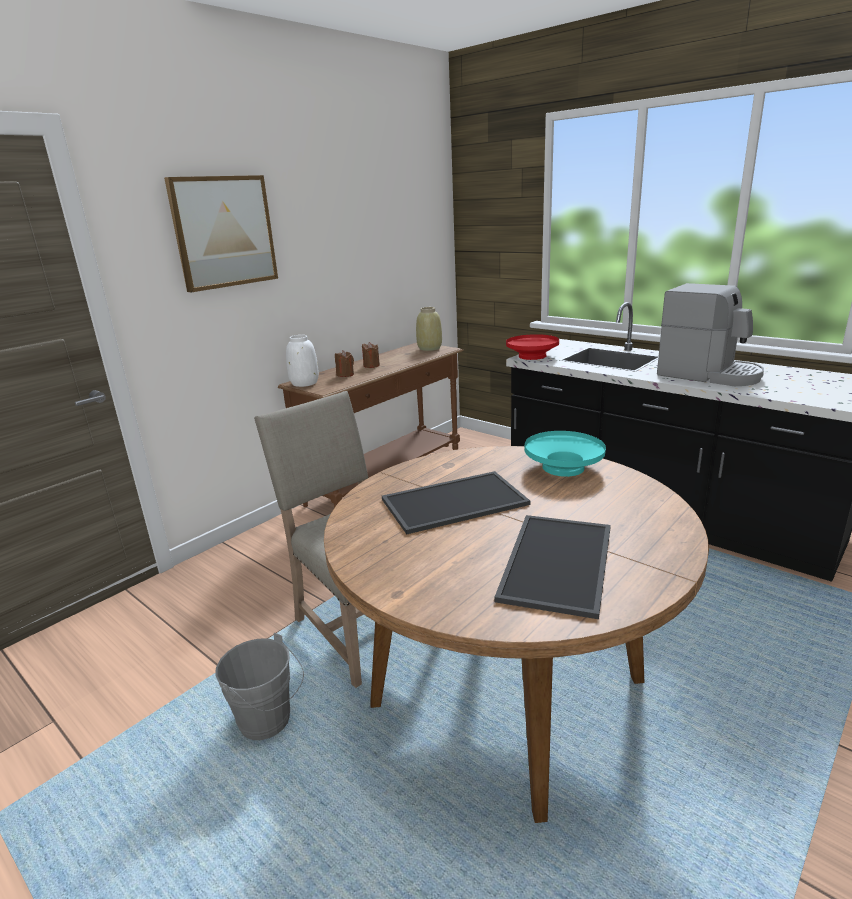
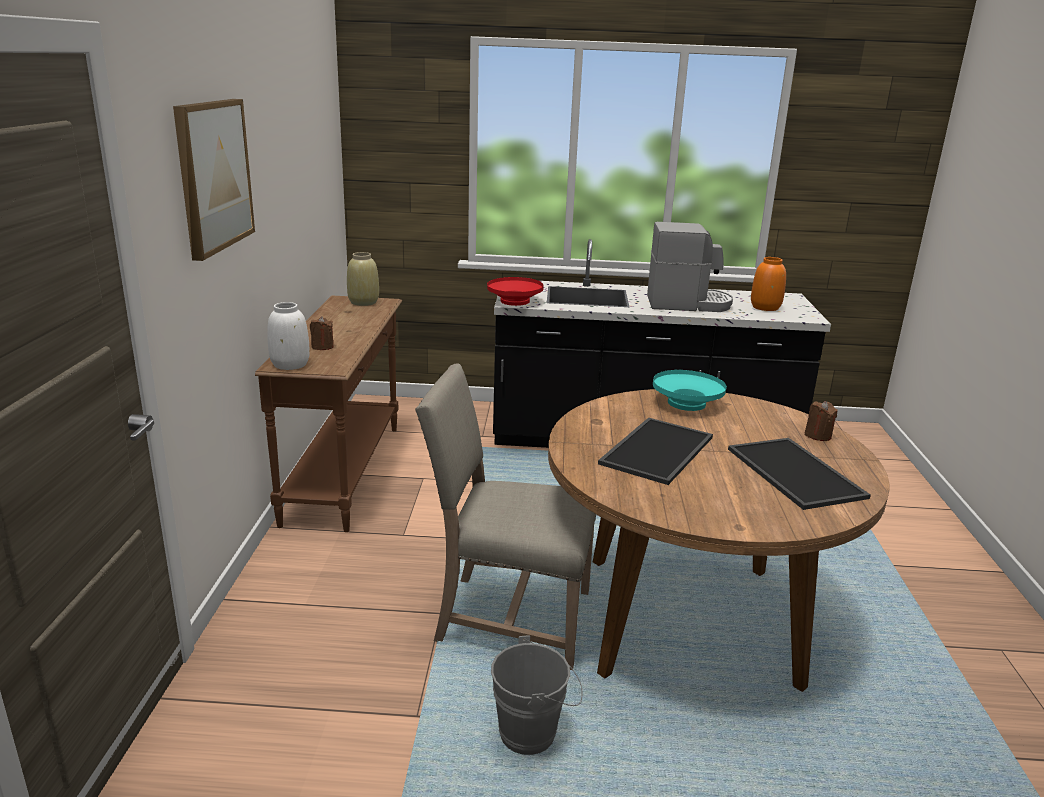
camera: 40 degrees left, 0 degrees up
(371, 365) = (333, 331): brown candle -> brown candle (817, 435)
(806, 388) = (765, 307): none -> orange vase

